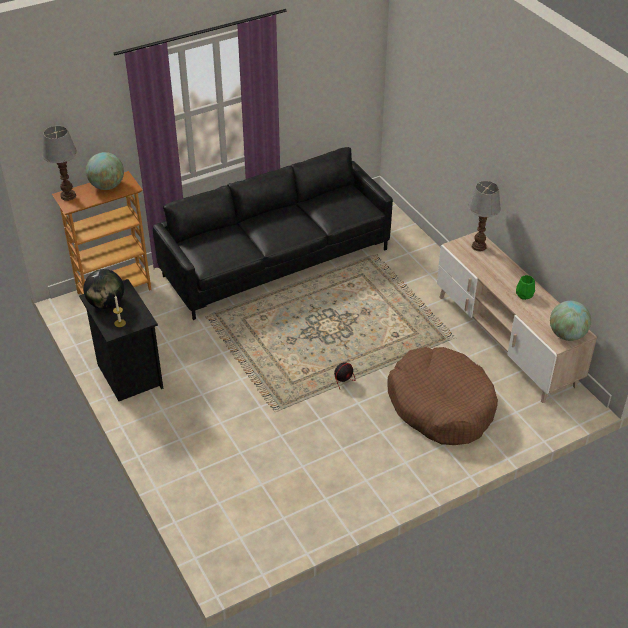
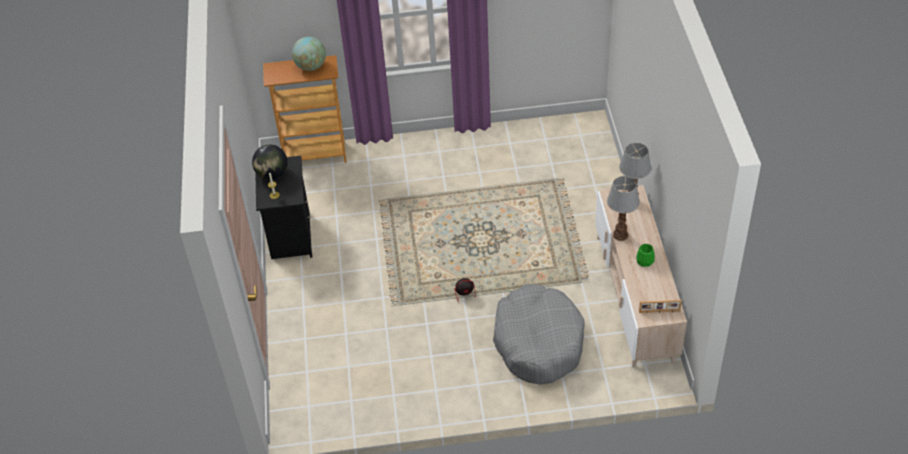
camera: 25 degrees right, 5 degrees up
(68, 196) = (274, 68): table lamp -> table lamp (620, 235)
(277, 264) = (467, 165): black sofa -> none
(441, 405) = (538, 342): brown dog bed -> grey dog bed
(567, 335) = (659, 312): globe -> picture frame

